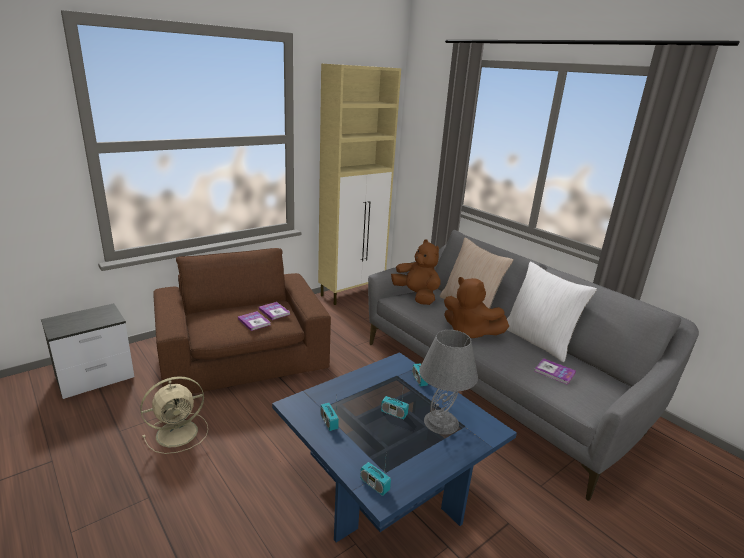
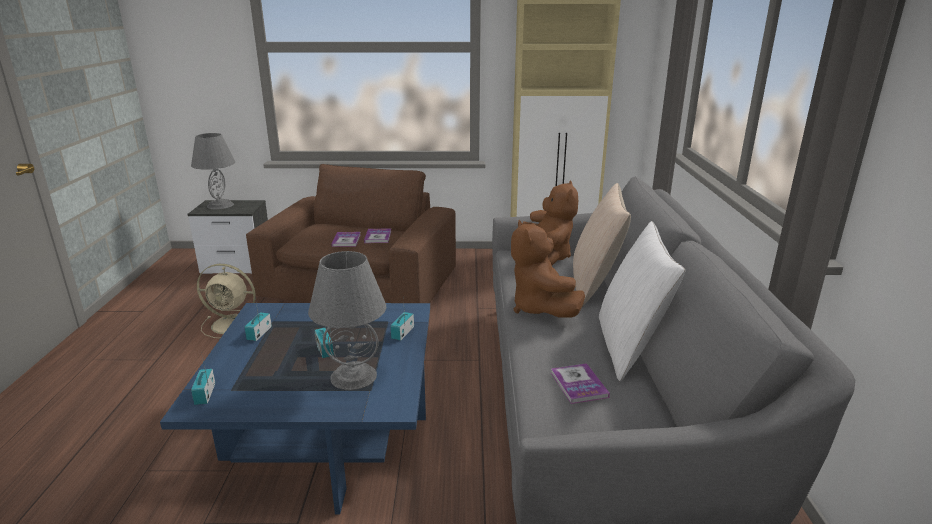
camera: 40 degrees right, 0 degrees up
(71, 320) = (220, 205): none -> grey table lamp

